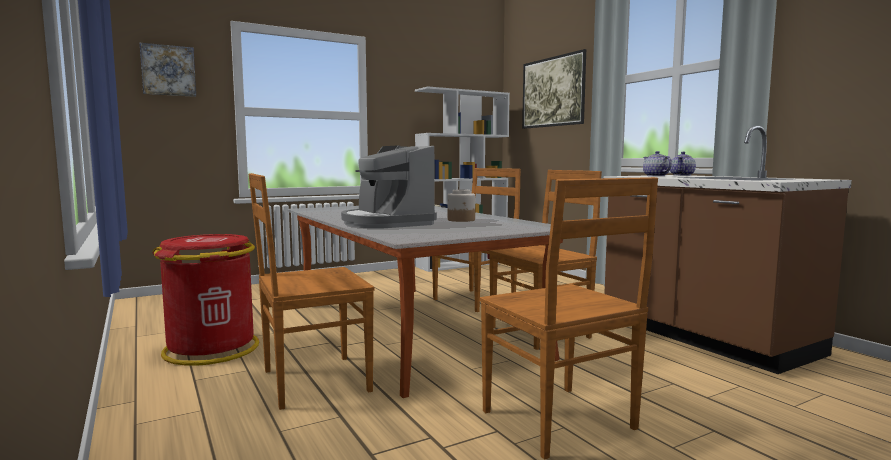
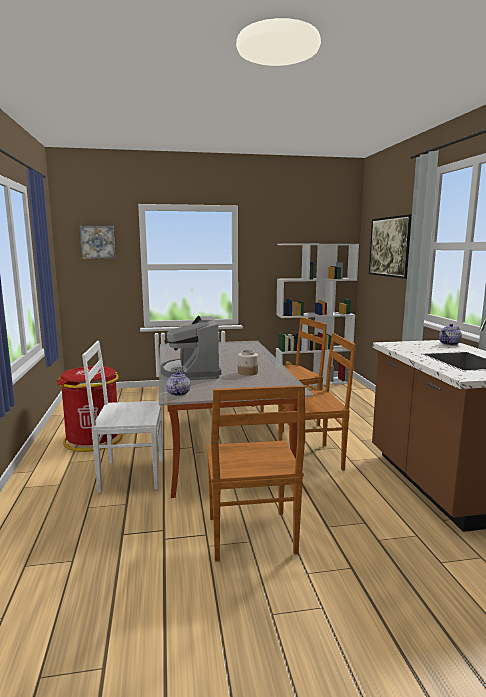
camera: 20 degrees right, 5 degrees up
(312, 381) = (129, 475): brown chair -> white chair
(655, 176) = (417, 345): teapot -> teapot (178, 393)

